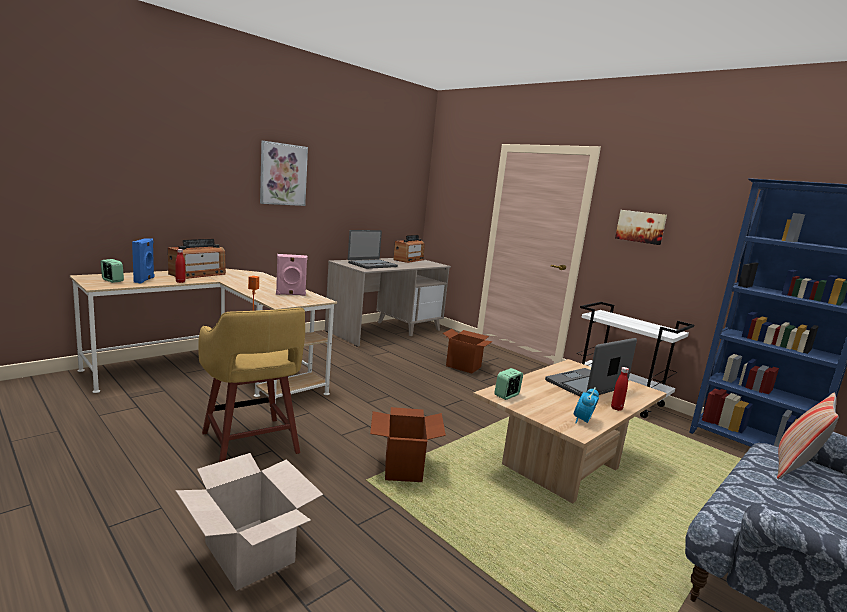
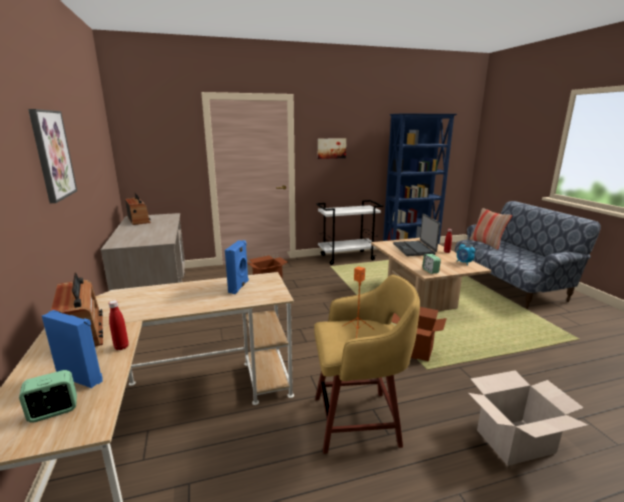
camera: 60 degrees left, 5 degrees up
(290, 294) = (239, 287): pink speaker -> blue speaker
(372, 265) = (147, 235): laptop -> none

